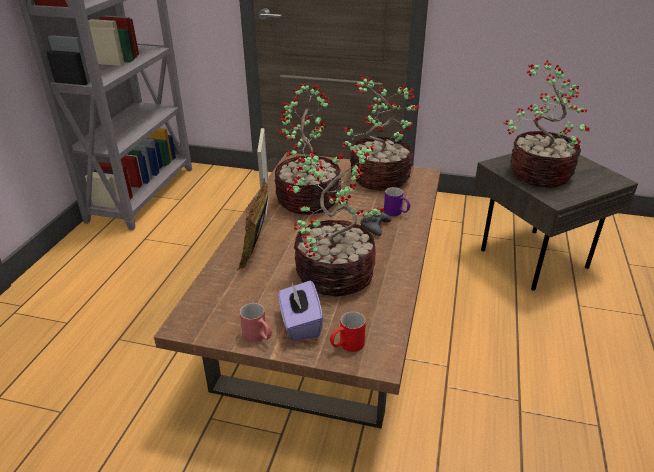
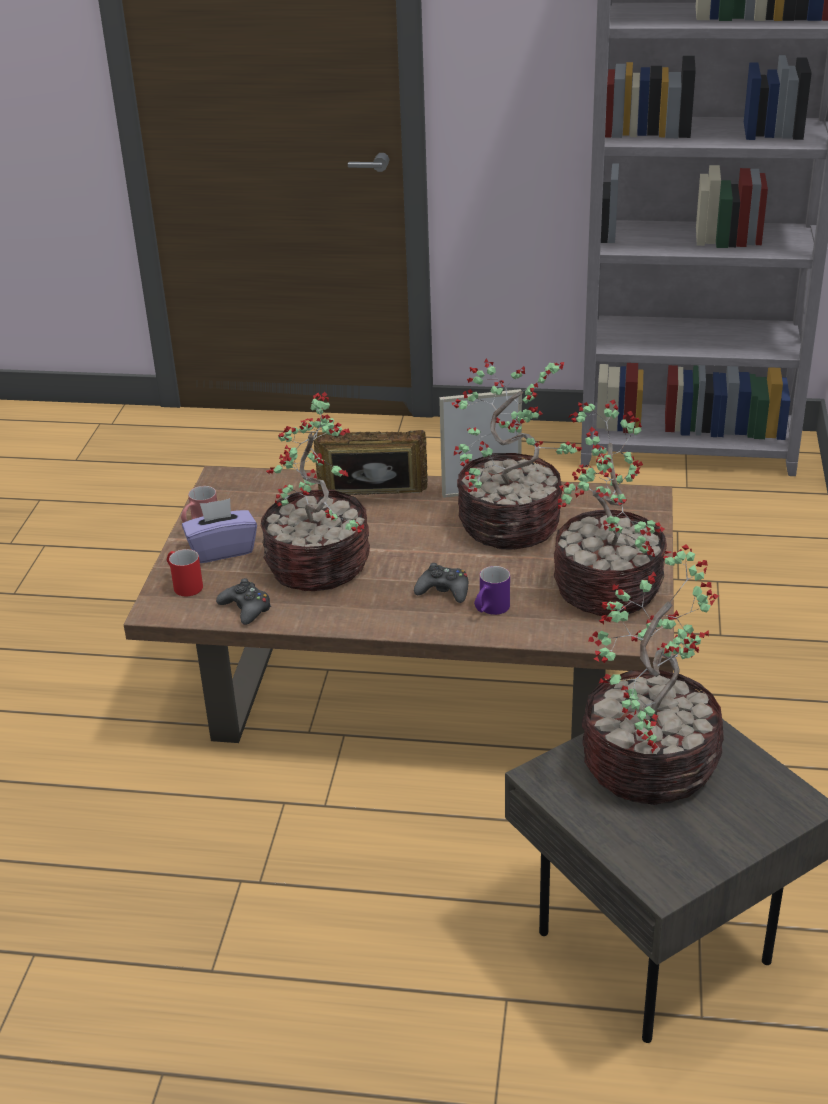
camera: 85 degrees right, 0 degrees up
(385, 310) = (246, 608): none -> black game controller

